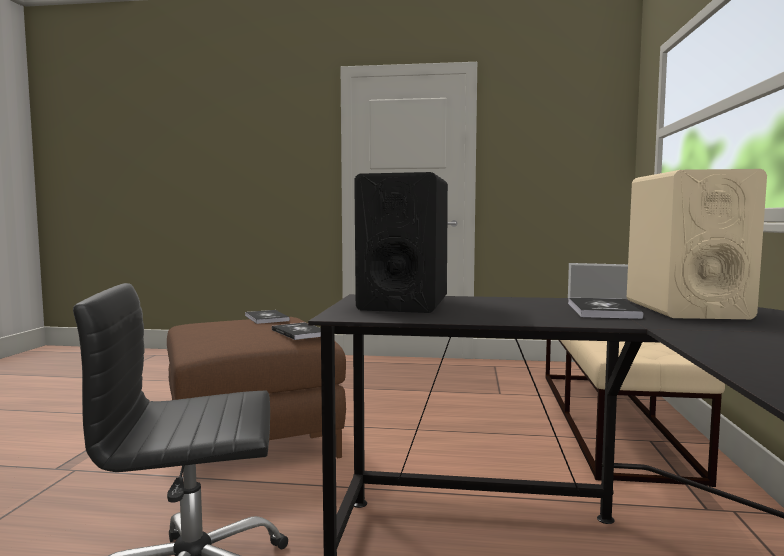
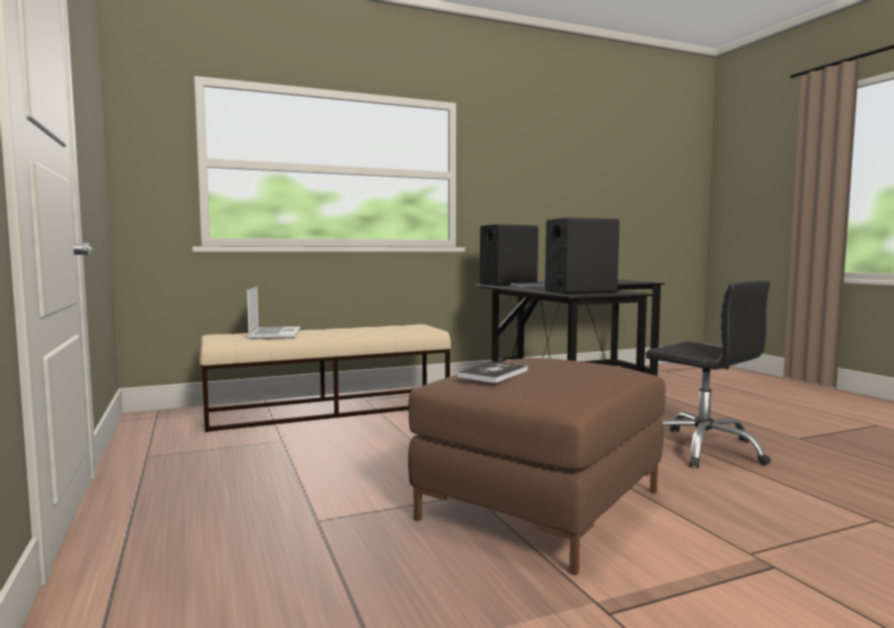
camera: 120 degrees left, 0 degrees up
(299, 332) = (532, 356): book -> none
(684, 309) = (508, 284): beige speaker -> black speaker

